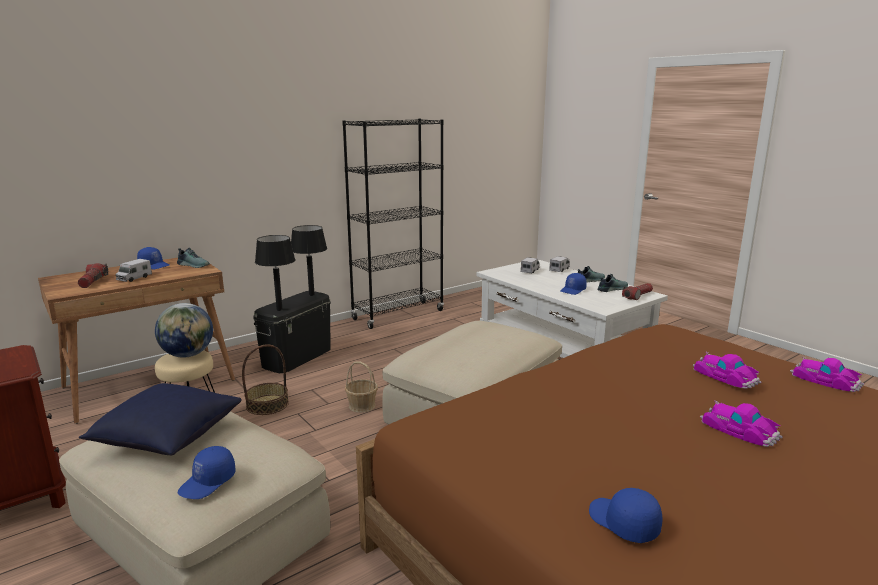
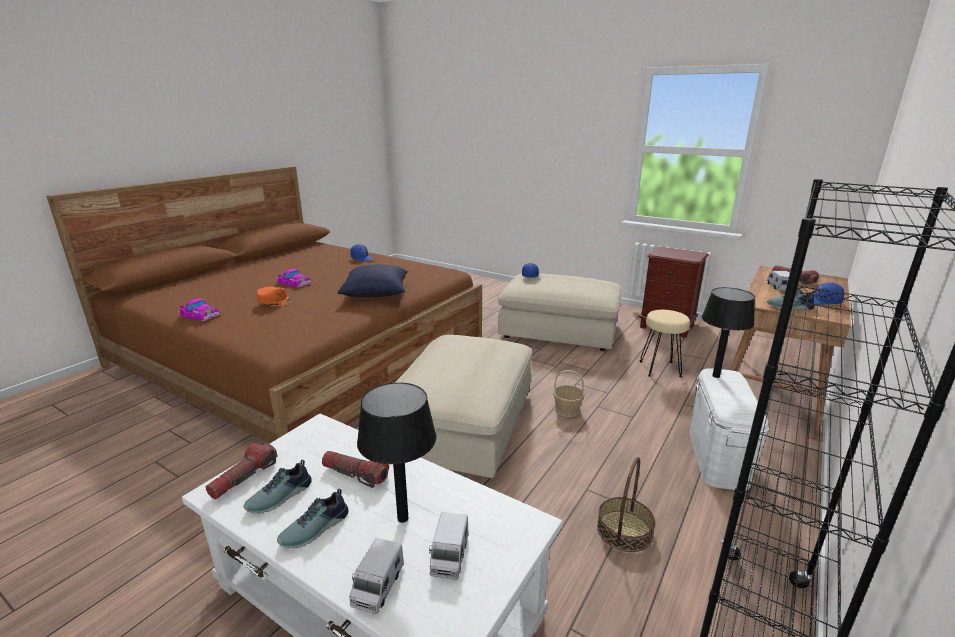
camera: 160 degrees right, 5 degrees up
(167, 437) = (576, 282): blue pillow -> blue pillow (376, 294)
(188, 355) = (669, 317): globe -> none
(267, 404) = (643, 395): basket -> basket (624, 531)
(297, 357) = (717, 457): black storage box -> white storage box
(311, 295) = (740, 411): black table lamp -> black table lamp (403, 519)
(573, 290) = (355, 474): blue cap -> flashlight
(725, 376) = (274, 300): toy car -> orange cap

